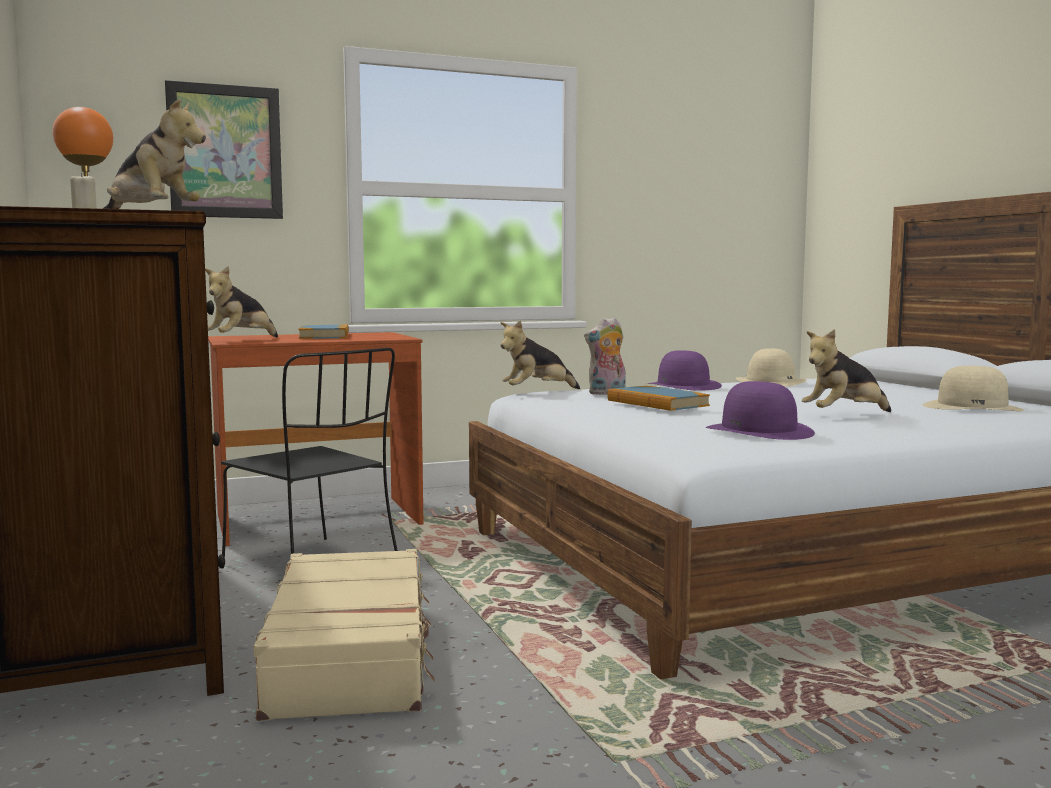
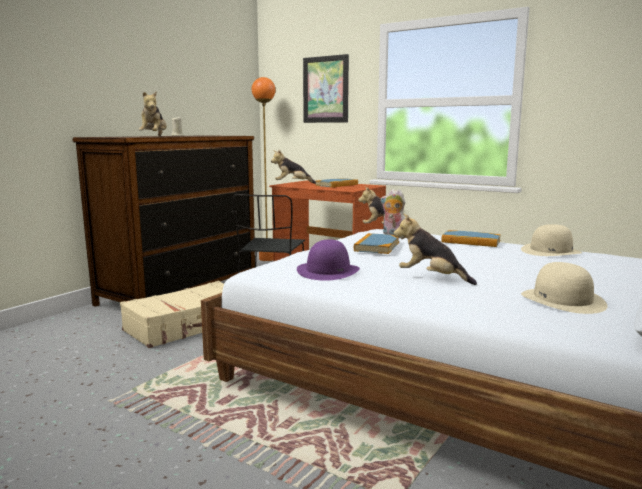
camera: 55 degrees right, 5 degrees up
(683, 386) = (471, 241): purple hat -> book

